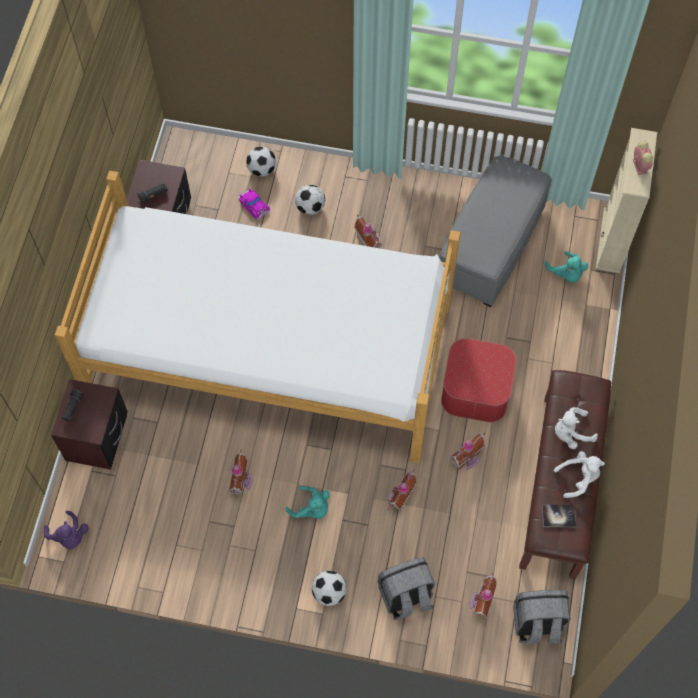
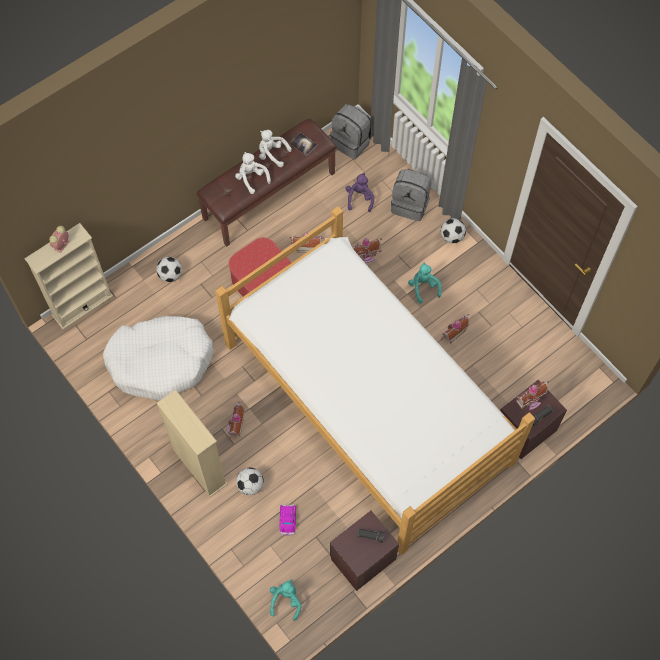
camera: 140 degrees left, 0 degrees up
(69, 536) = (585, 380): purple plush toy -> purple plush toy (359, 198)
(262, 169) = (257, 545): football -> football (170, 275)
(367, 190) = (199, 466): none -> beige bookcase
(480, 602) = (371, 173): toy house -> toy house (530, 402)
(490, 246) = (161, 361): grey ottoman -> white dog bed
(566, 274) = (133, 307): turquoise plush toy -> turquoise plush toy (286, 600)
(571, 433) = (251, 178): white plush toy -> white plush toy turned 150 degrees counterclockwise

